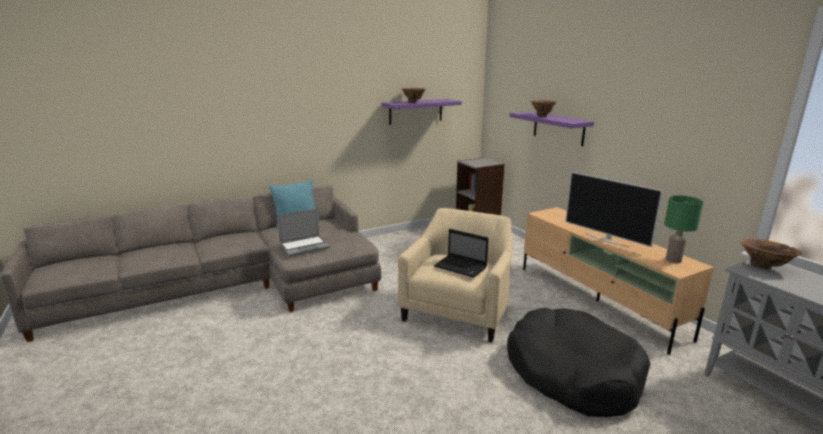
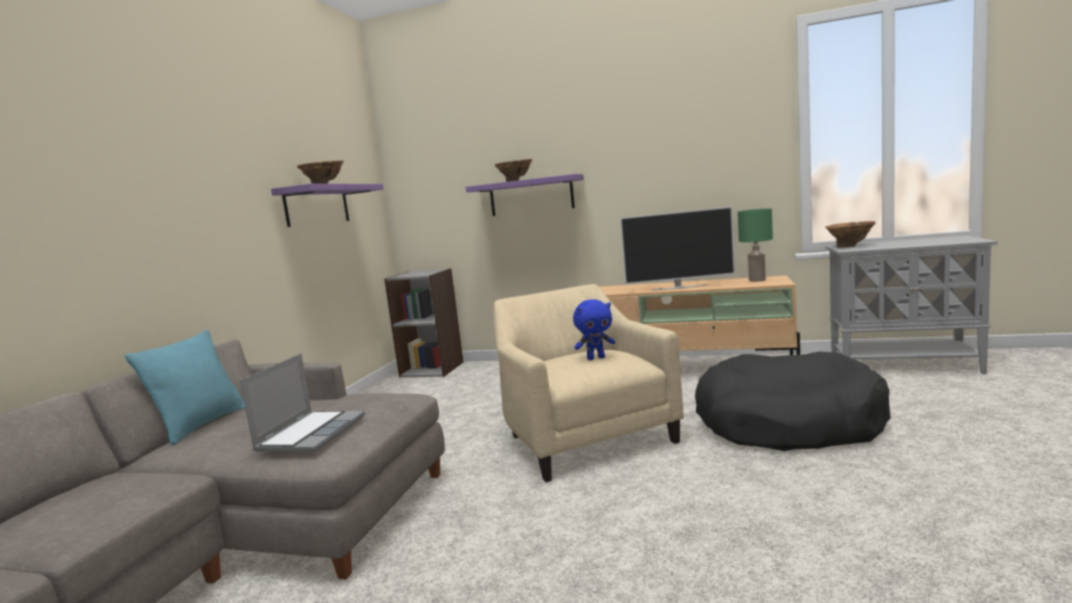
camera: 45 degrees left, 10 degrees down
(461, 267) = (596, 358): laptop -> blue plush toy

